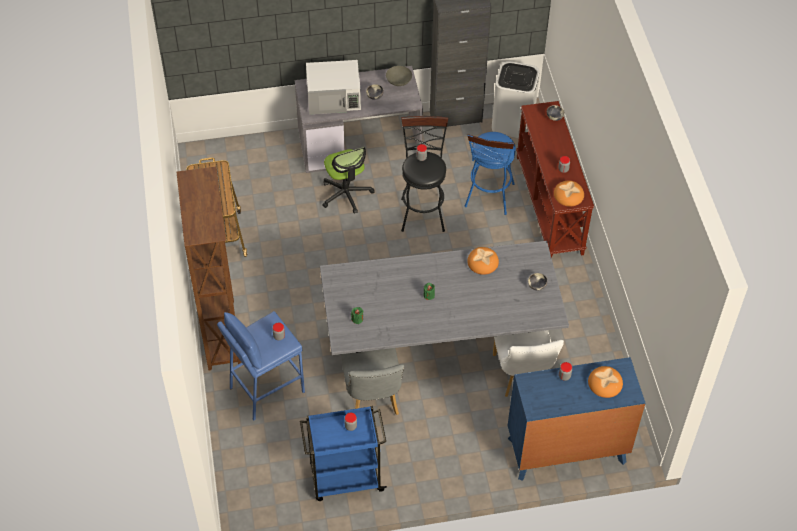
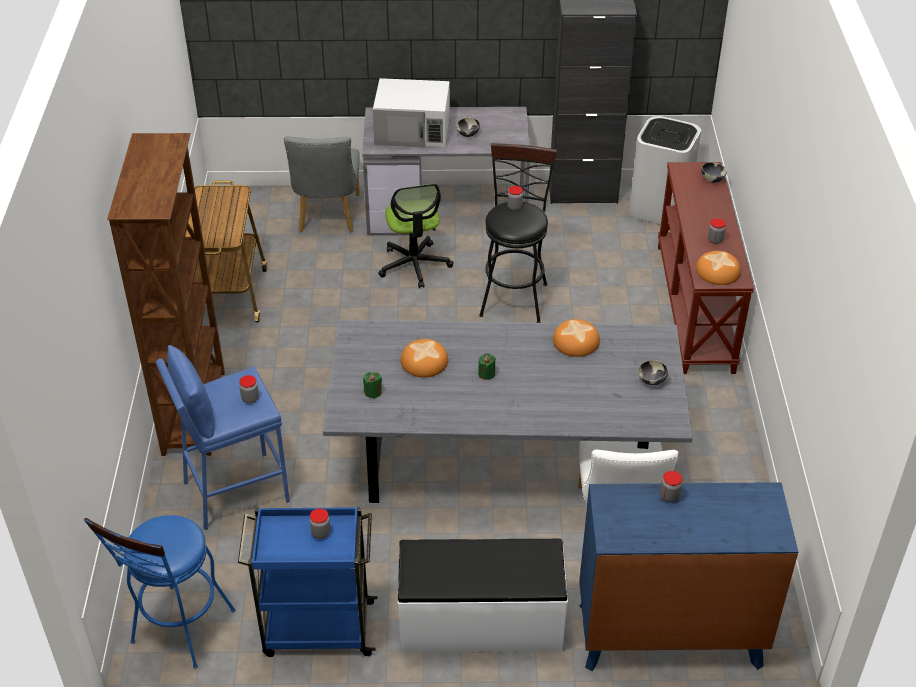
camera: 10 degrees right, 10 degrees down
(373, 400) = (386, 525): grey chair -> grey chair (327, 217)
(399, 82) = (504, 122): grey bowl -> none
(448, 459) = (481, 623): none -> white bench
(488, 198) = (610, 291): blue stool -> blue stool (178, 633)
(604, 383) = (734, 514): bread -> bread (424, 361)

